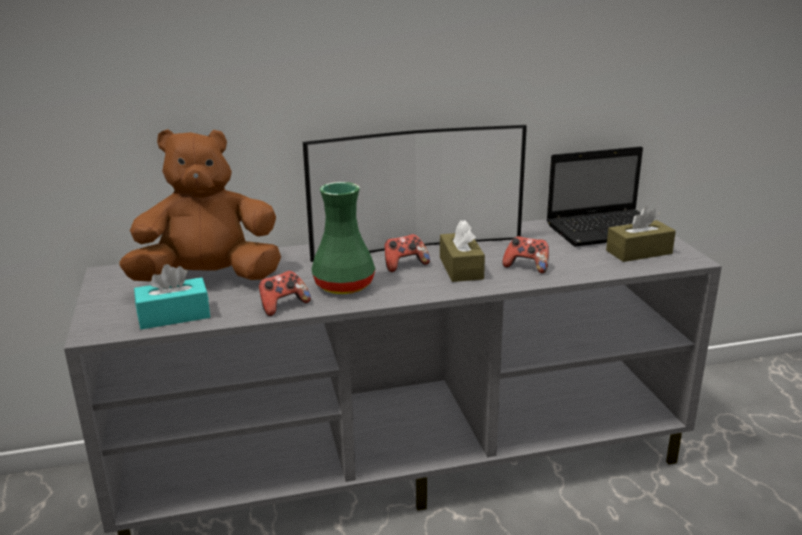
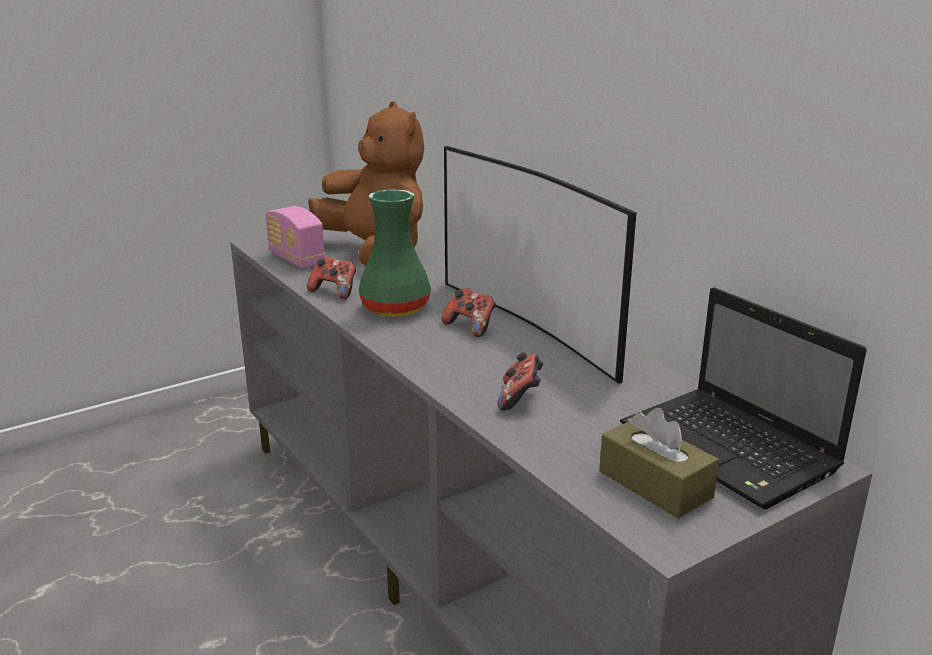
camera: 70 degrees right, 0 degrees up
(174, 316) = (296, 259): turquoise tissue box -> radio
(461, 268) = (484, 358): brown tissue box -> none

